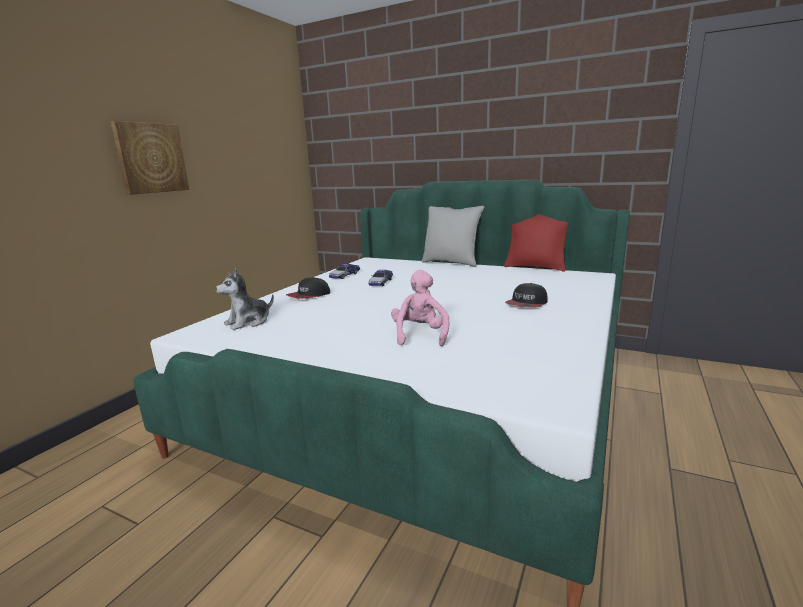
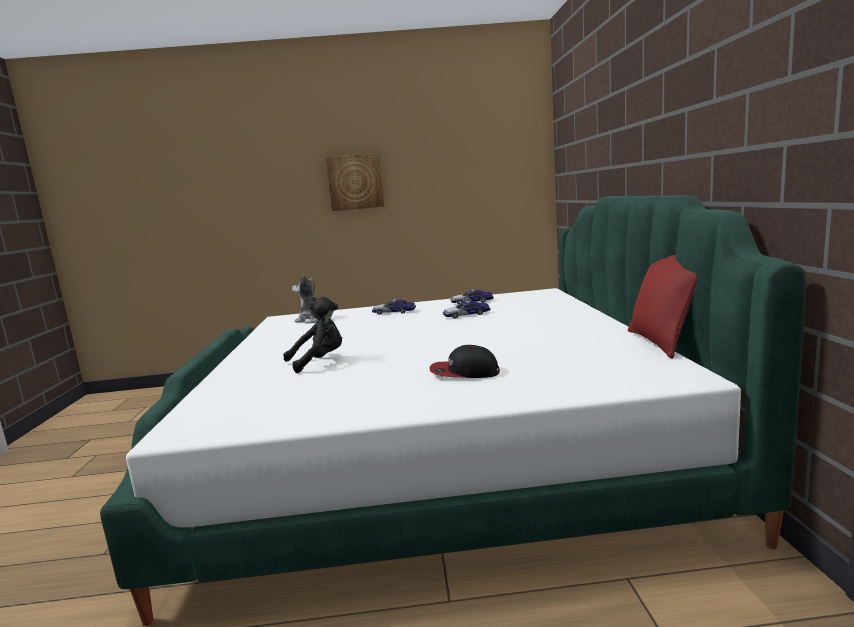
camera: 60 degrees right, 5 degrees down
(309, 296) = (394, 312): cap -> toy car
(420, 335) = (319, 361): pink plush toy -> black plush toy
(451, 263) = (597, 312): grey pillow -> none

